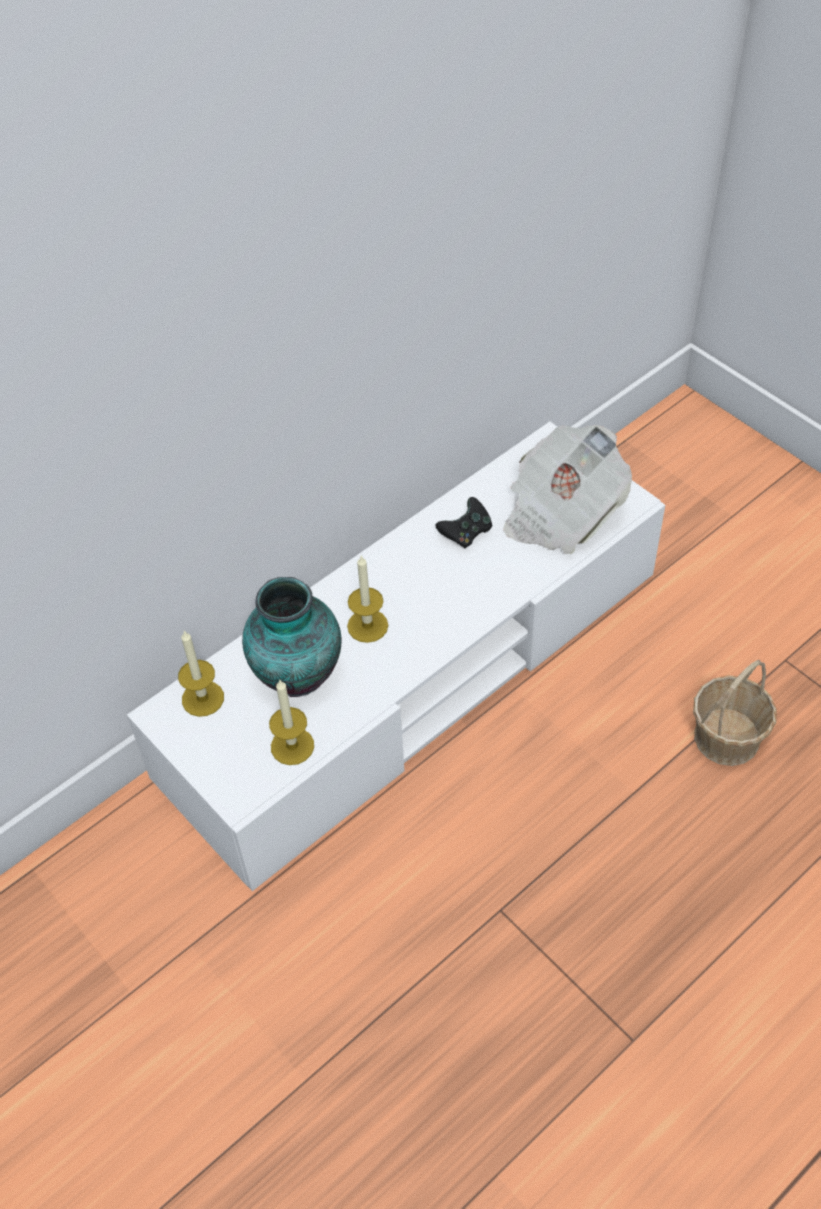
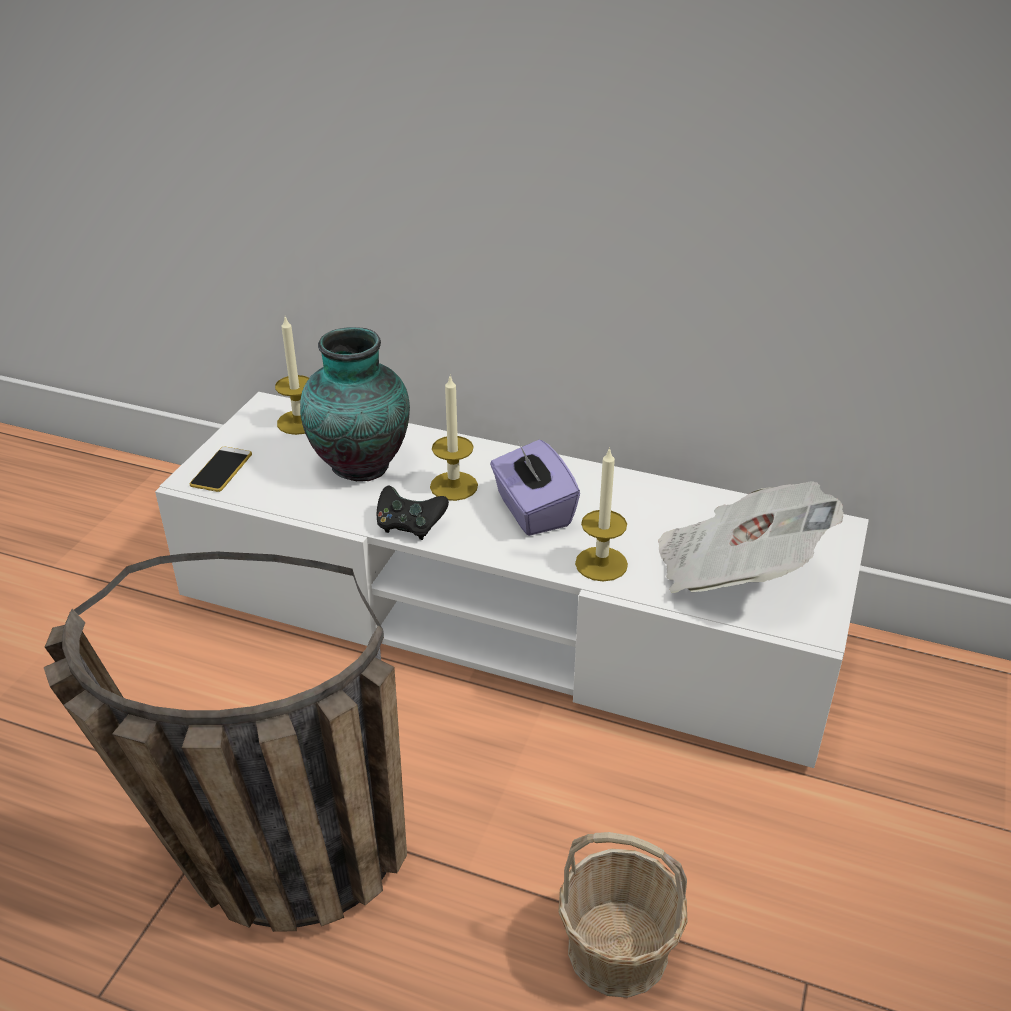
camera: 60 degrees right, 15 degrees down
(238, 775) = (221, 470): none -> phone
(292, 746) = (272, 489): candle -> candle (601, 564)
(429, 591) = (532, 511): none -> purple tissue box
(466, 533) = (635, 510): black game controller -> black game controller (409, 526)
(567, 920) = (248, 865): none -> basket

